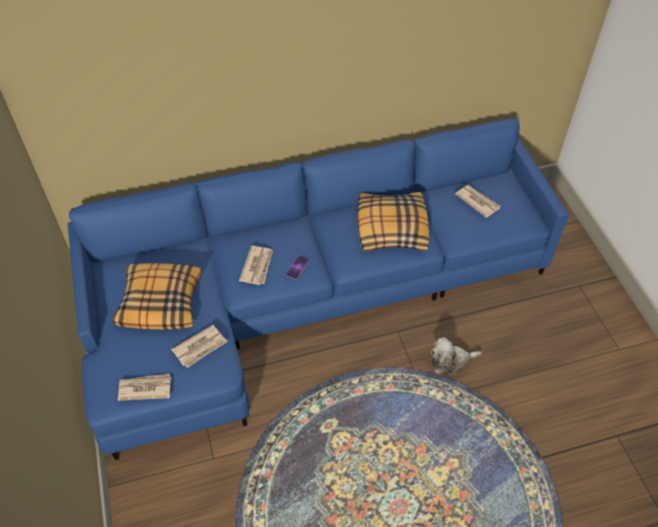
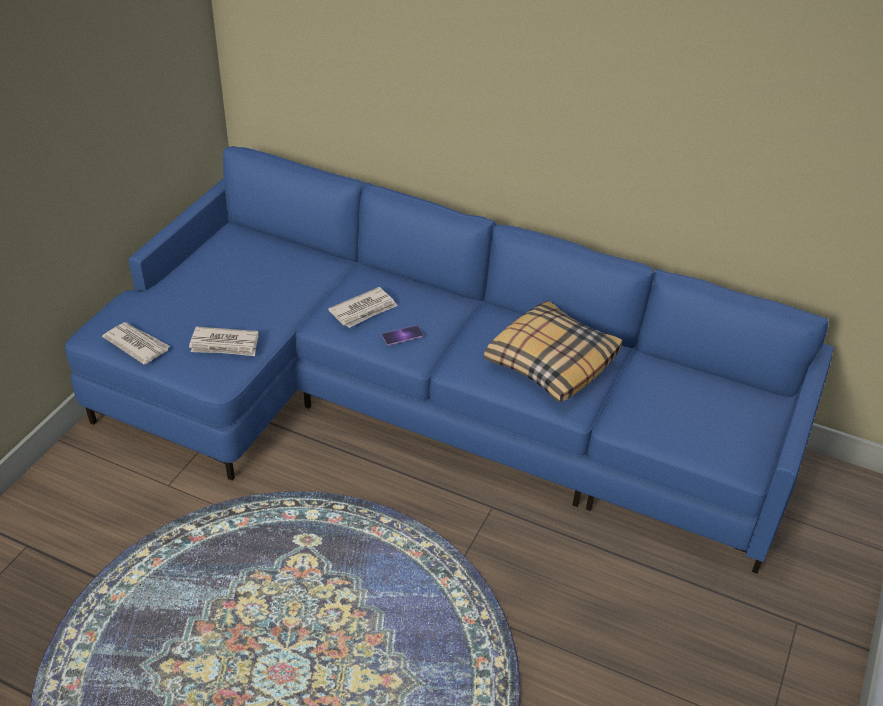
camera: 40 degrees right, 10 degrees down
(160, 302) = (240, 285): pillow -> none
(451, 362) = (517, 581): plush toy -> none
(477, 201) = (696, 398): newspaper -> none

